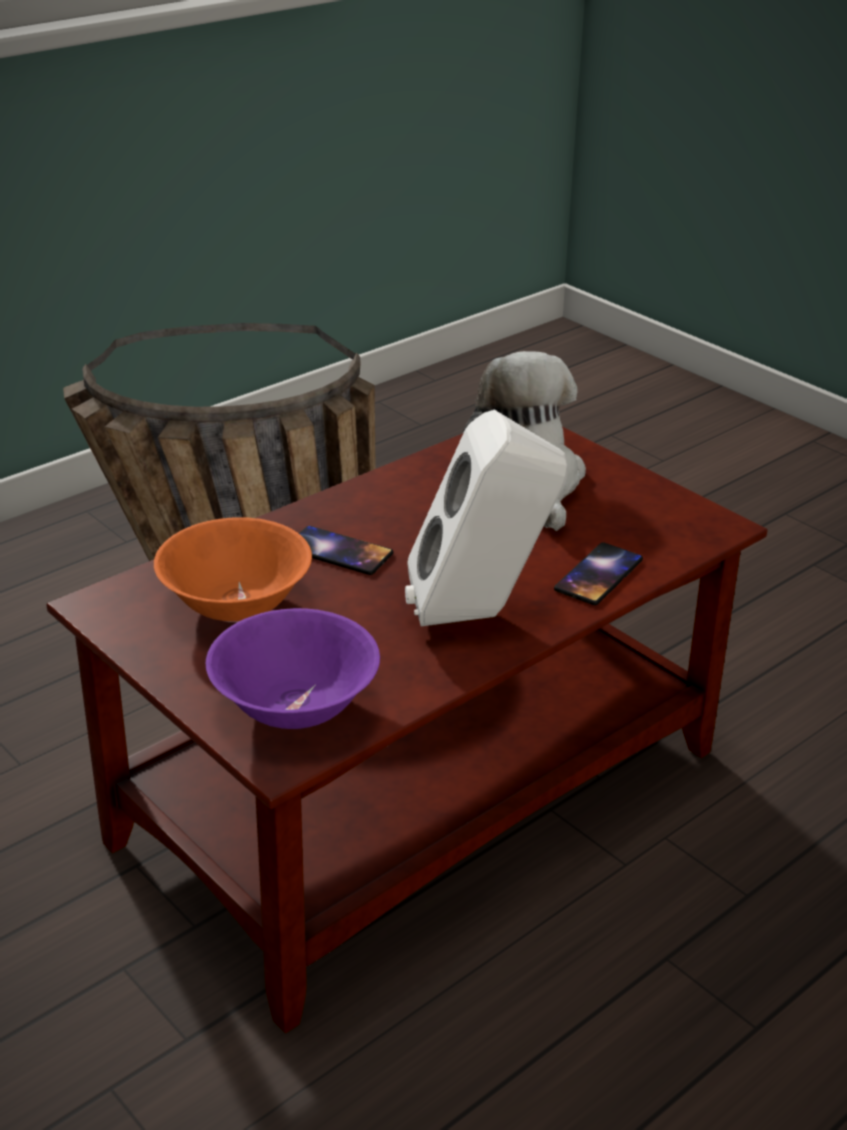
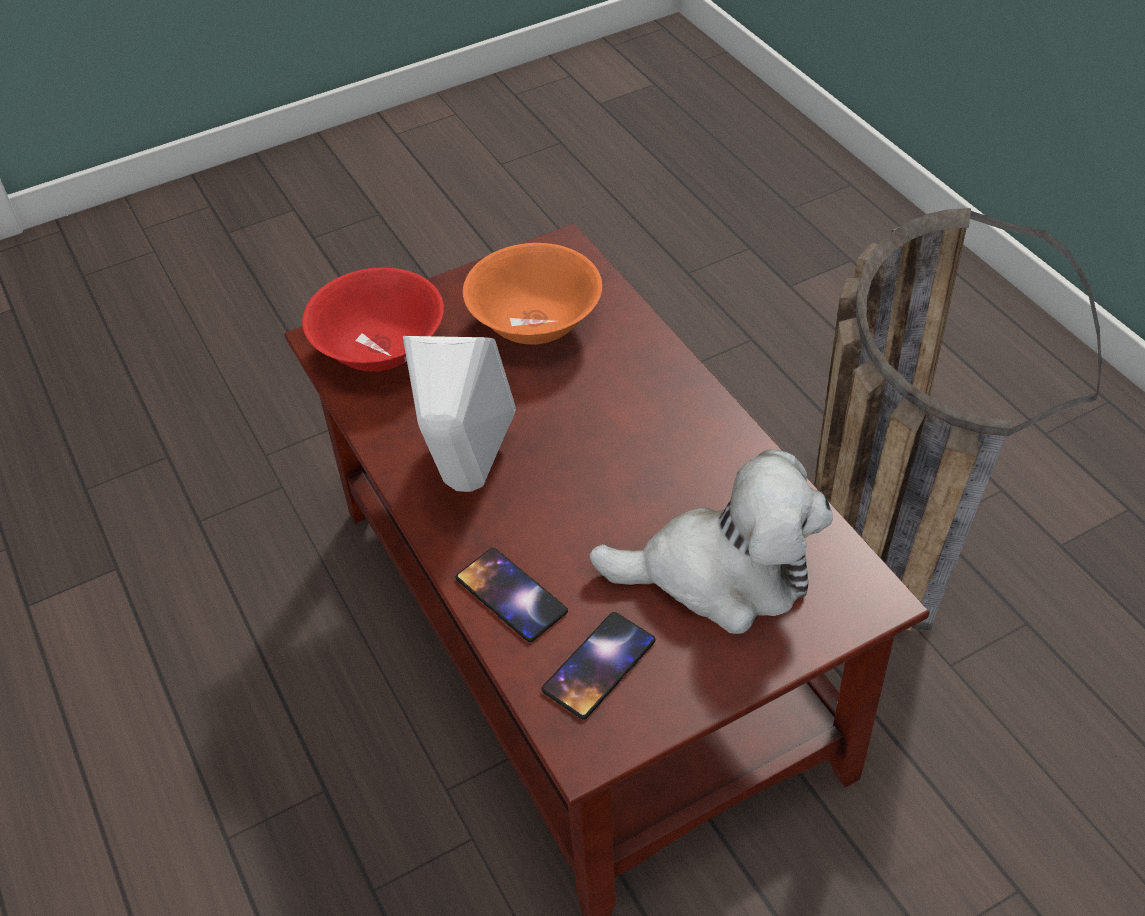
camera: 105 degrees right, 15 degrees up
(294, 708) = (380, 350): purple bowl -> red bowl
(339, 551) = (607, 397): phone -> phone (599, 665)

